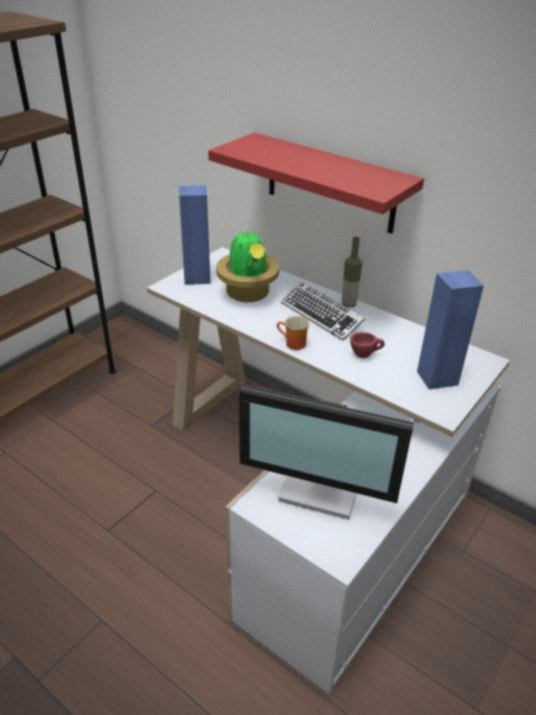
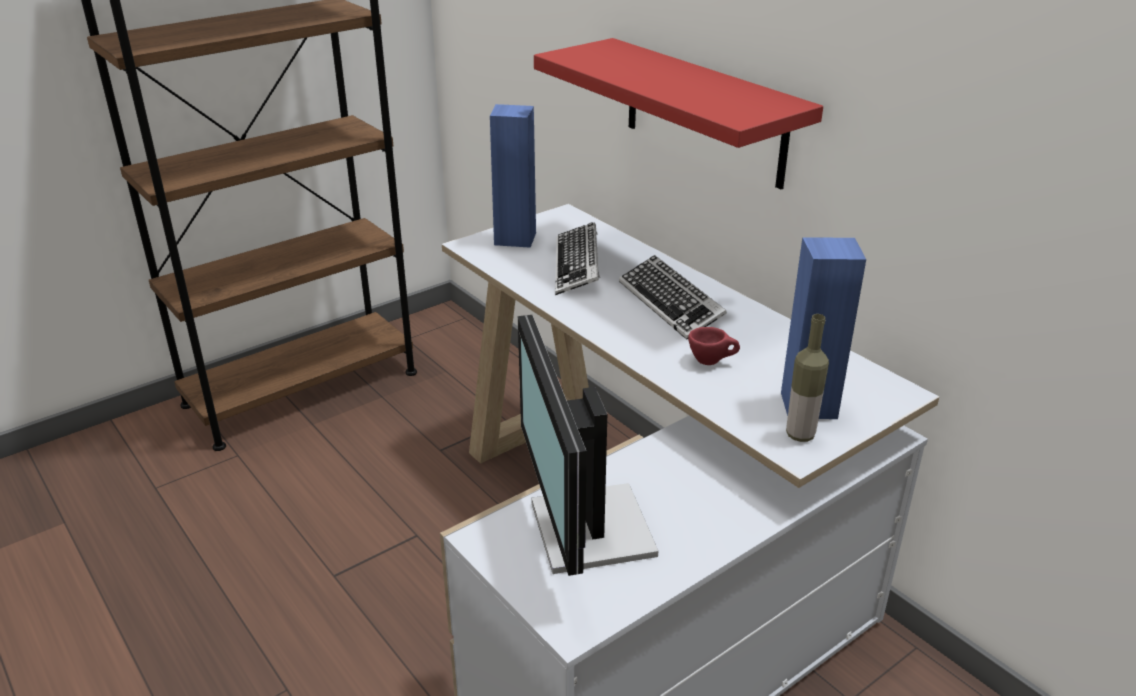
camera: 15 degrees right, 5 degrees down
(248, 294) = (577, 266): potted plant -> keyboard
(292, 344) = (610, 336): mug -> none
(322, 487) = (586, 531): monitor -> monitor turned 45 degrees clockwise
(348, 304) = (718, 294): bottle -> bottle (800, 435)

